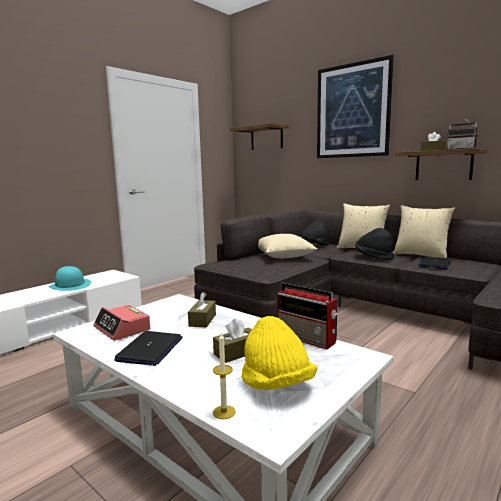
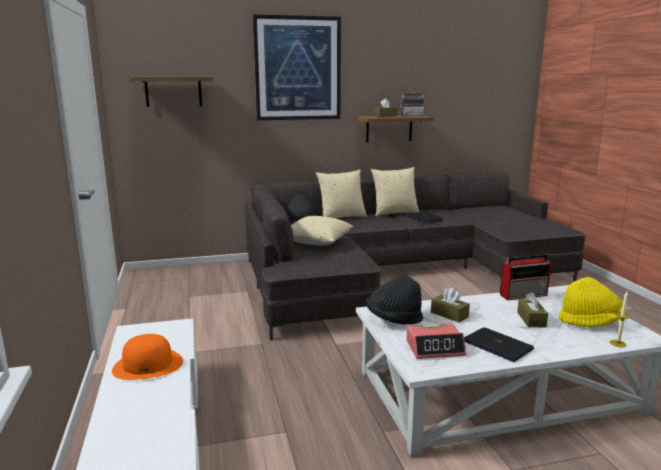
camera: 55 degrees left, 5 degrees up
(70, 285) = (148, 365): turquoise hat -> orange hat
(373, 257) = (375, 223): black hat -> black hat (394, 320)

